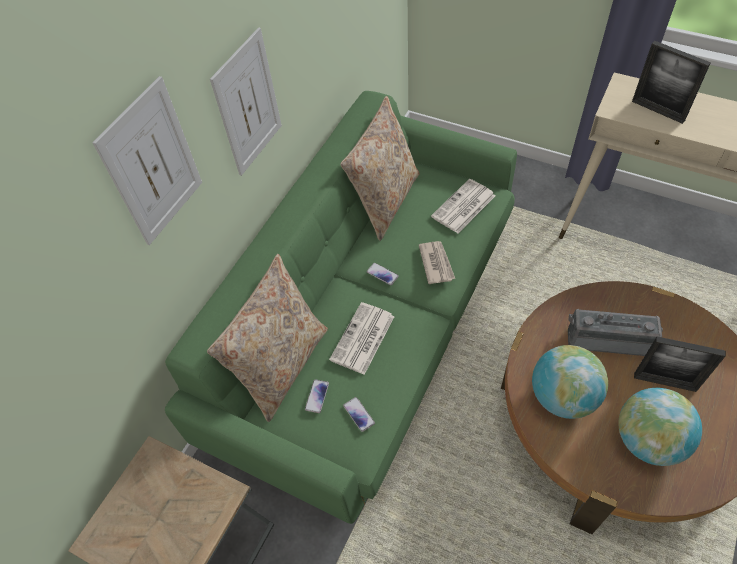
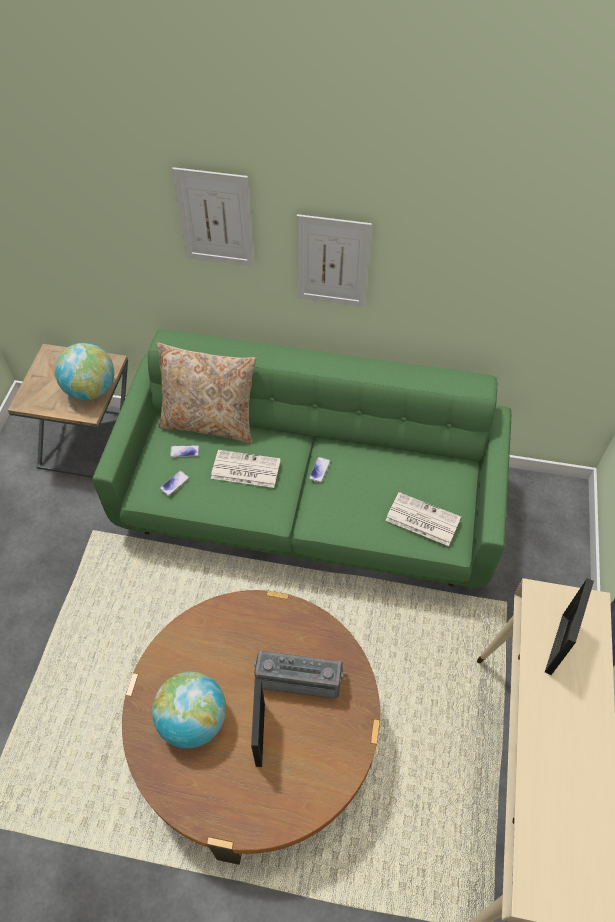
camera: 70 degrees right, 0 degrees up
(385, 200) = (408, 453): beige pillow -> none
(436, 263) = (343, 509): newspaper -> none
(562, 397) = (225, 640): globe -> globe (91, 390)
(608, 338) = (299, 677): radio -> radio turned 75 degrees counterclockwise

